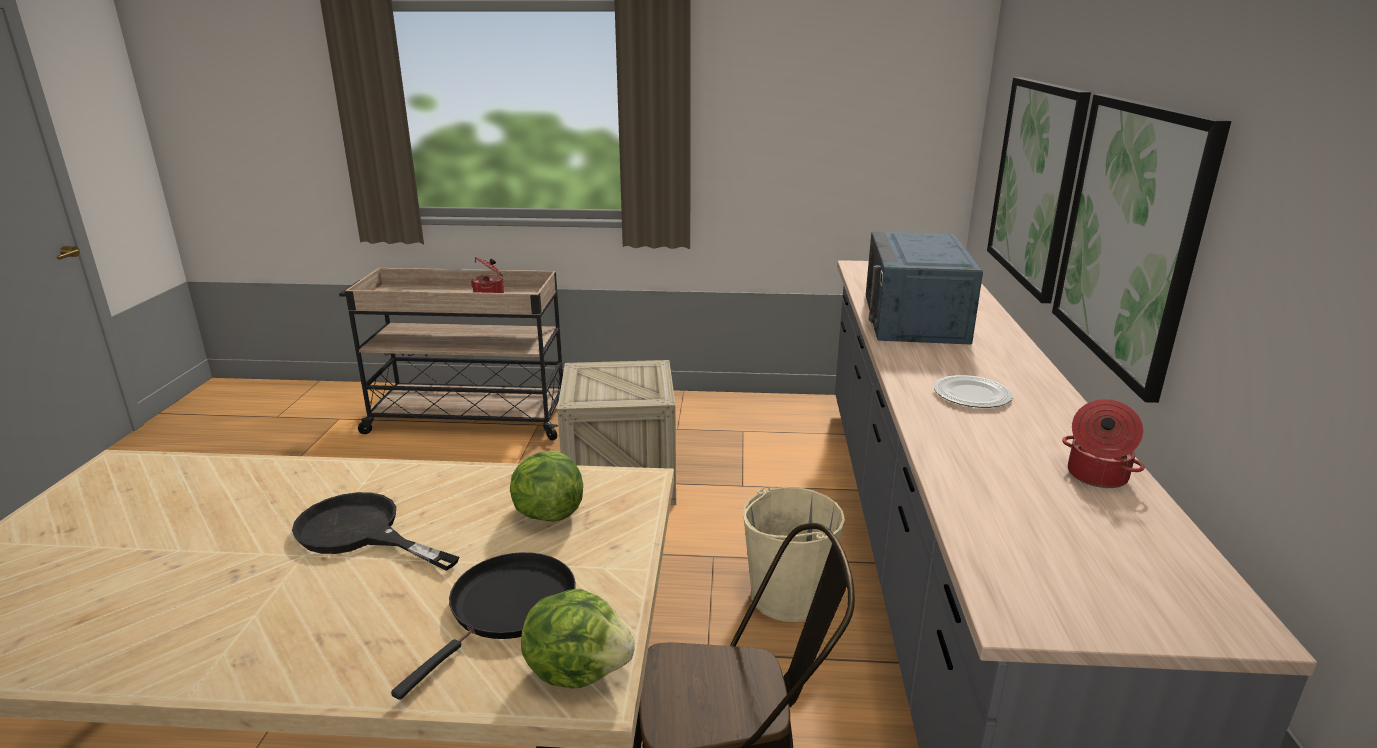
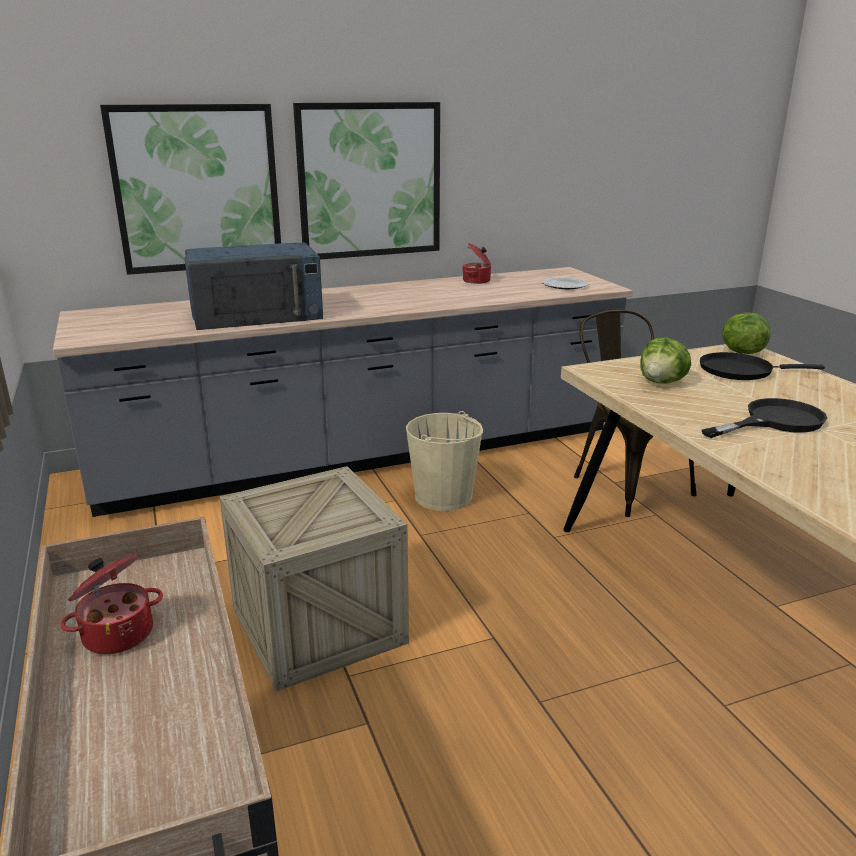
camera: 115 degrees left, 0 degrees up
(360, 533) = (774, 421): black frying pan -> black frying pan turned 120 degrees counterclockwise
(971, 395) = (404, 298): plate -> plate (565, 285)

